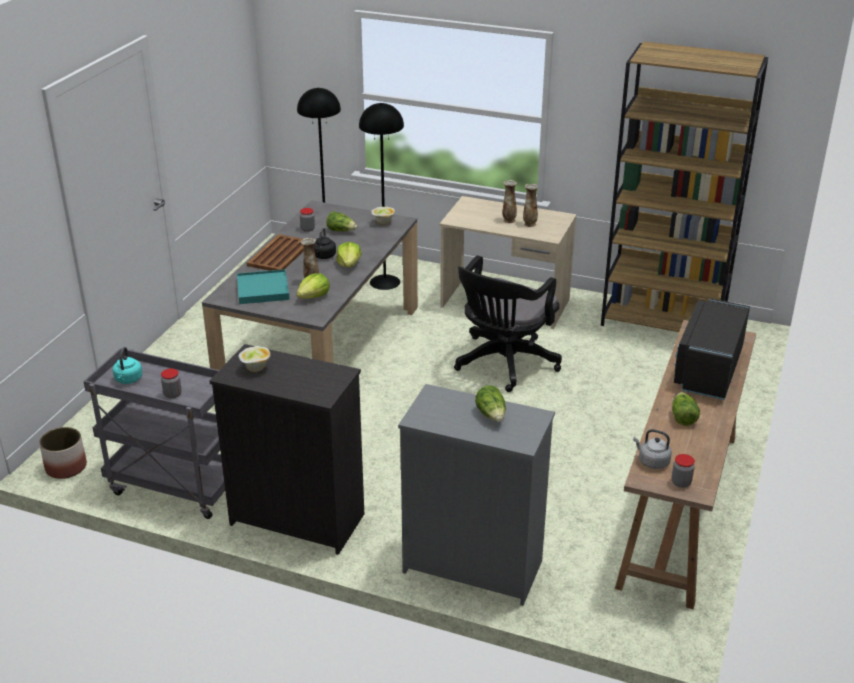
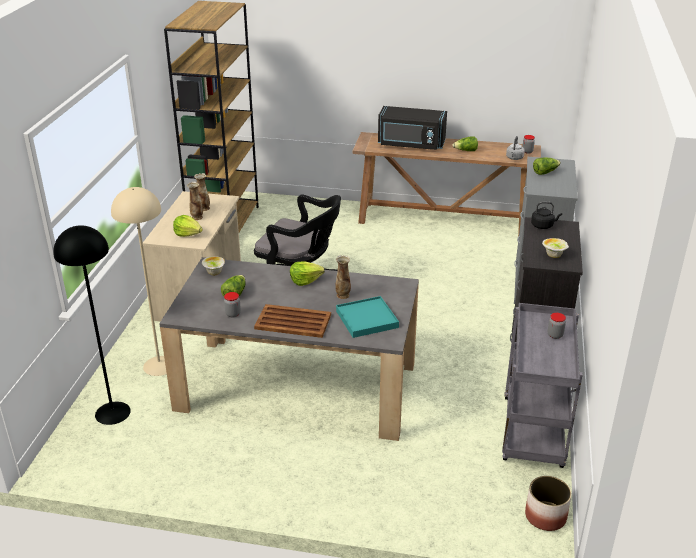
camera: 100 degrees left, 0 degrees up
(128, 380) = (549, 364): turquoise kettle -> none
(314, 296) = (370, 290): lettuce -> lettuce (188, 234)
(324, 256) = (291, 296): black kettle -> black kettle (543, 226)
(384, 282) = (159, 365): black floor lamp -> beige floor lamp

